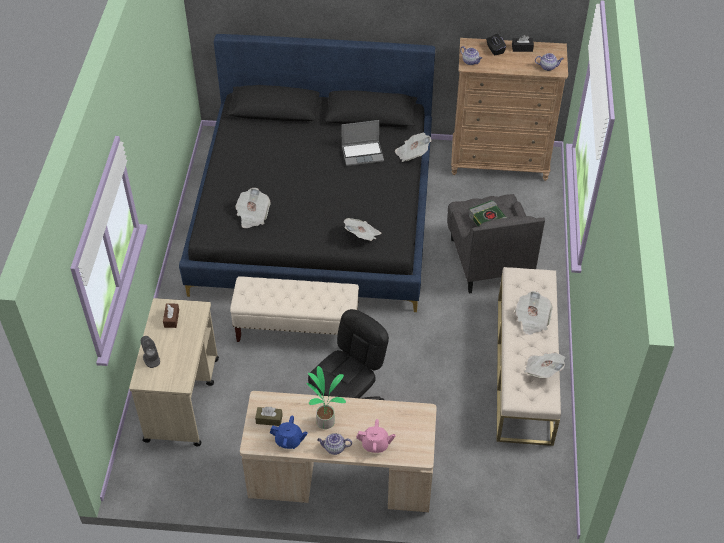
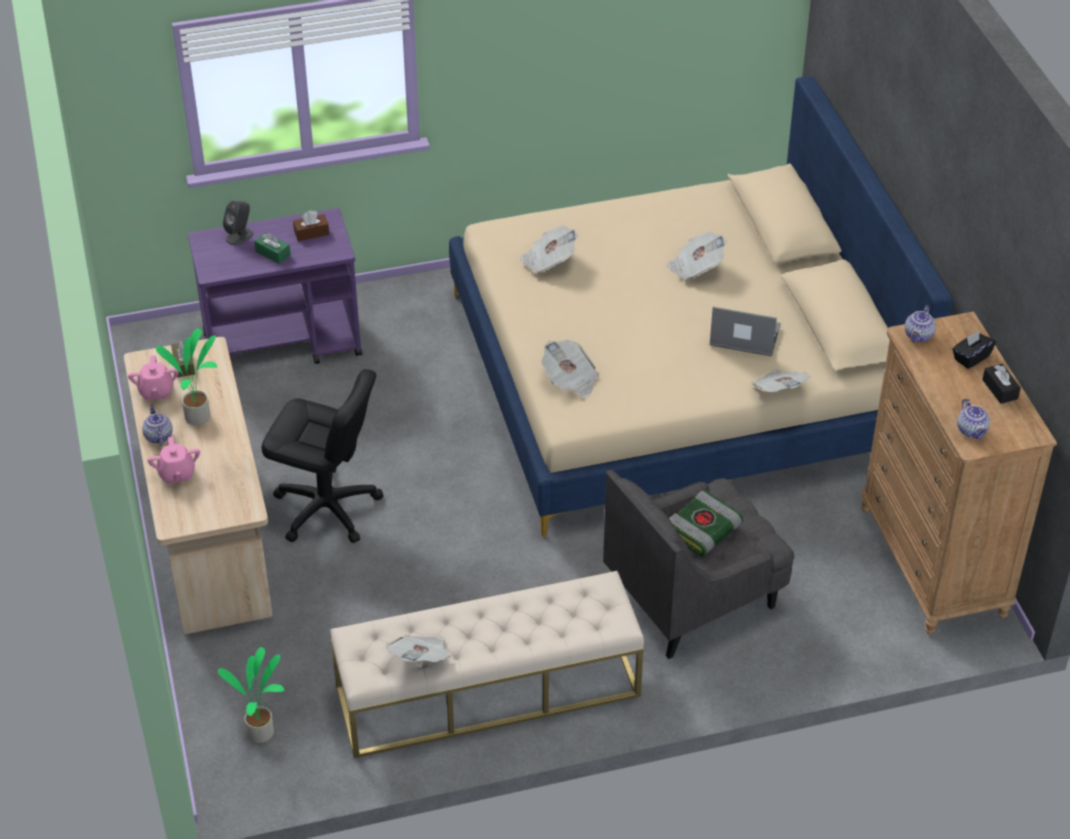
camera: 70 degrees right, 5 degrees down
(181, 344) = (273, 253): none -> green tissue box
(182, 398) = (283, 344): beige cart -> purple cart
(289, 440) = (156, 391): blue teapot -> pink teapot
(297, 329) = (448, 417): beige bench -> none
(315, 214) = (677, 375): black bed -> beige bed
(363, 153) = (743, 337): laptop -> laptop turned 135 degrees clockwise
(519, 488) = (262, 732): none -> potted plant
(532, 320) = (517, 625): newspaper -> newspaper (695, 267)

